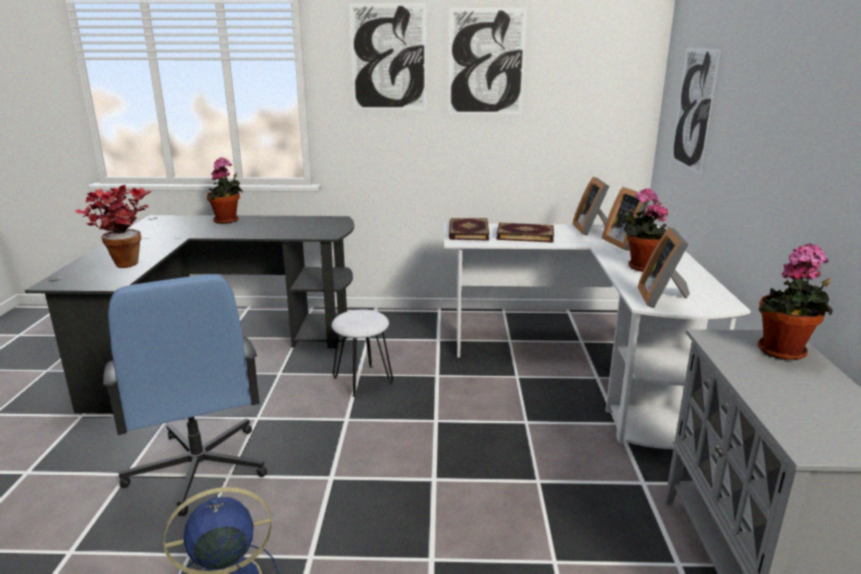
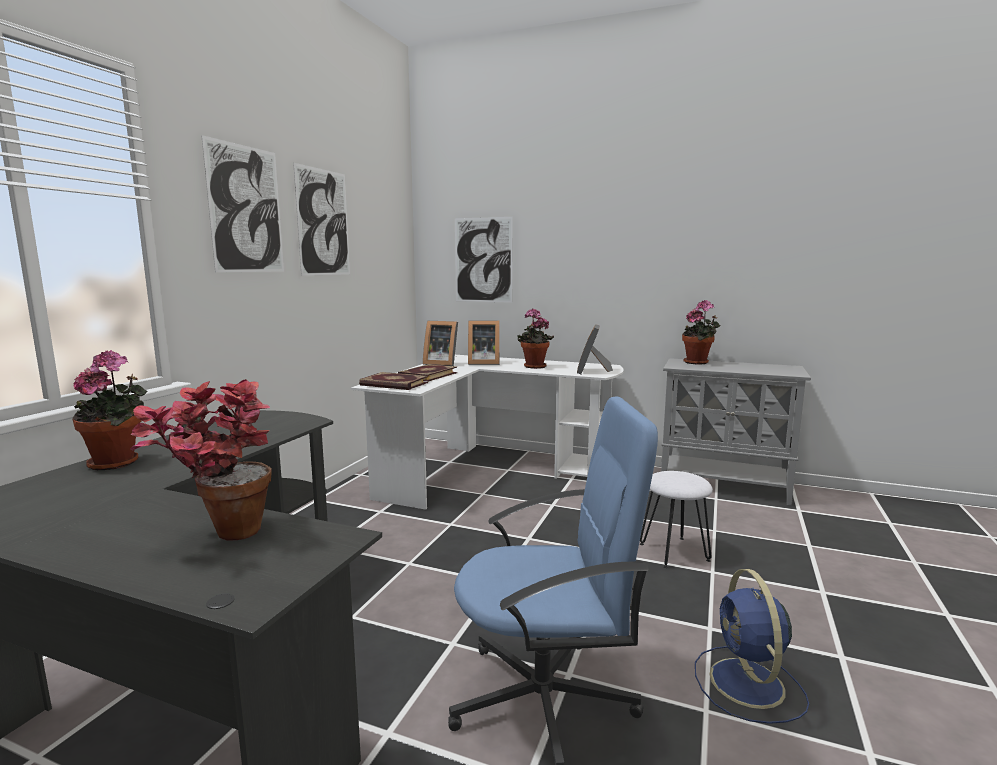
camera: 70 degrees left, 10 degrees down
(362, 380) = (424, 562): white stool -> white stool (673, 552)
(663, 298) = (592, 371): picture frame -> picture frame turned 75 degrees clockwise

